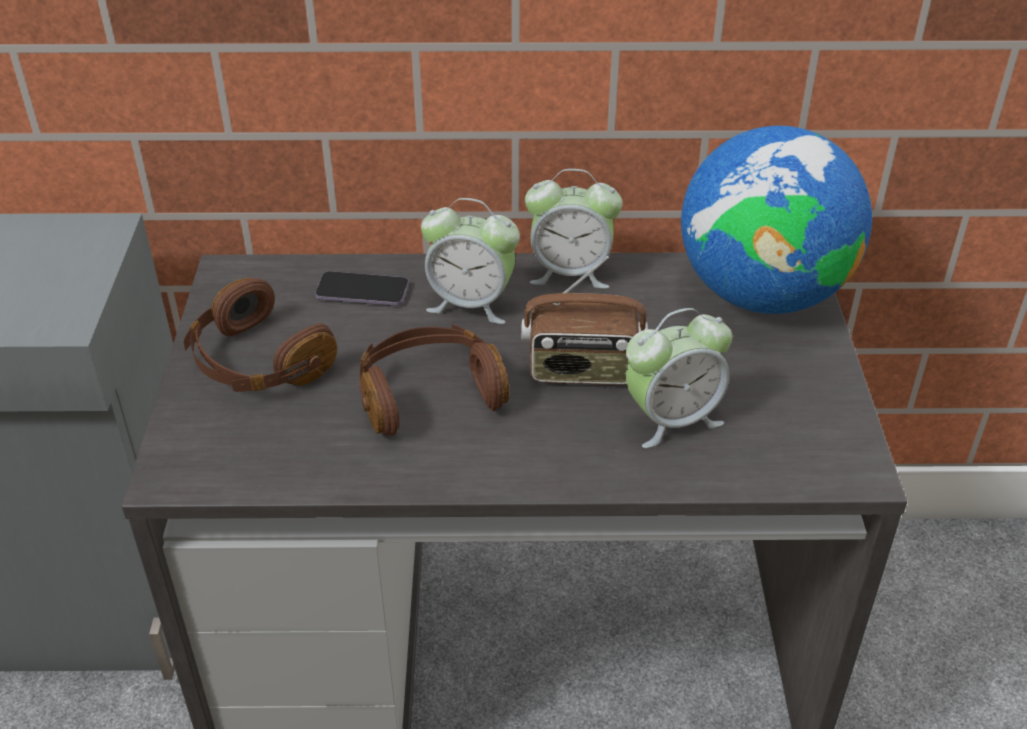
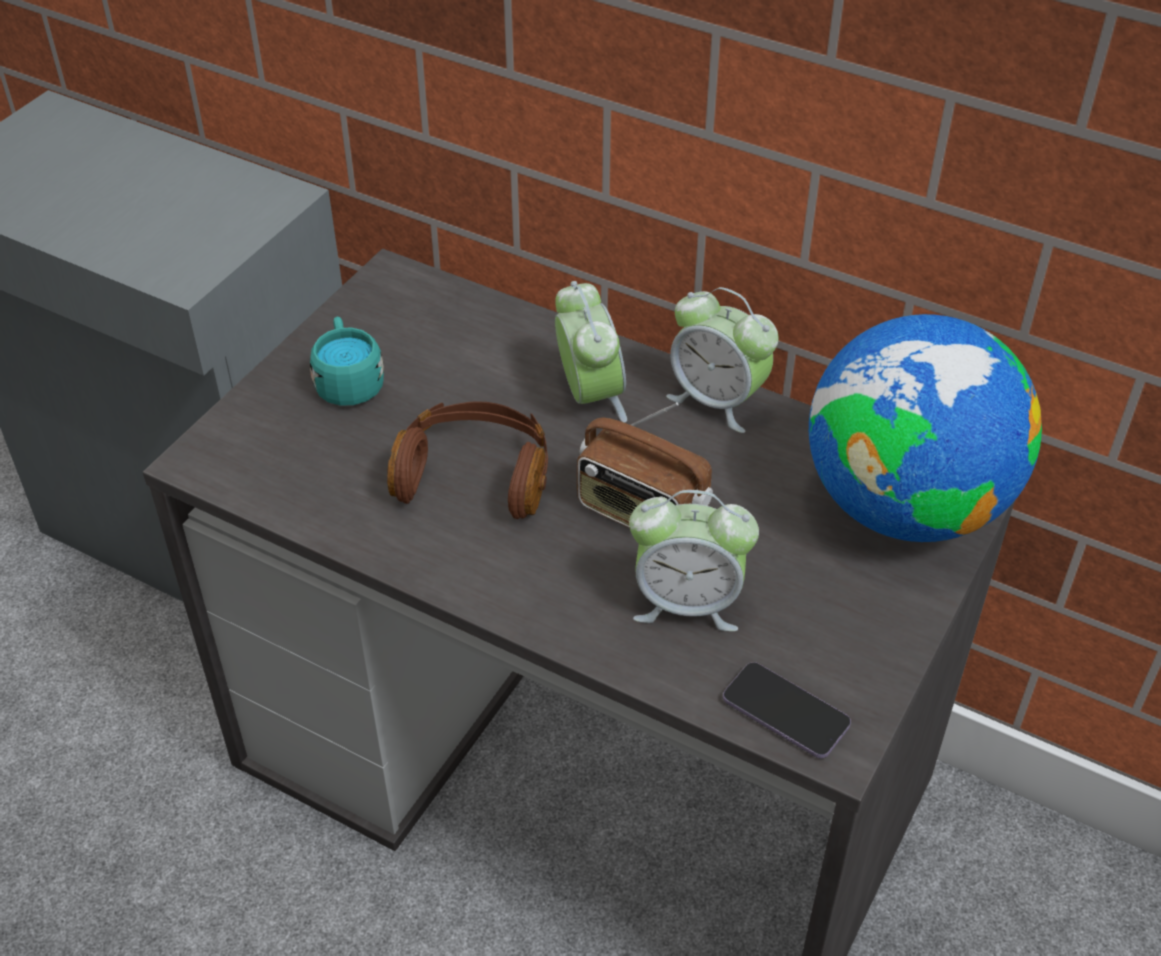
camera: 30 degrees right, 5 degrees up
(257, 363) = (348, 380): brown headphones -> turquoise mug
(362, 291) = (496, 343): phone -> phone (785, 712)
(471, 303) = (589, 396): alarm clock -> alarm clock turned 150 degrees counterclockwise

